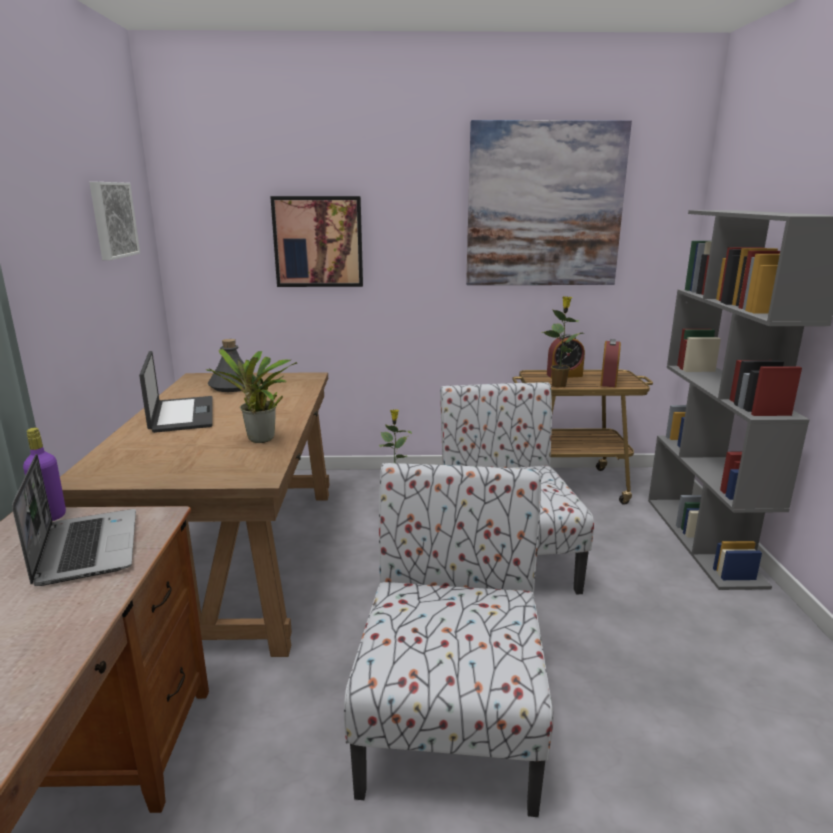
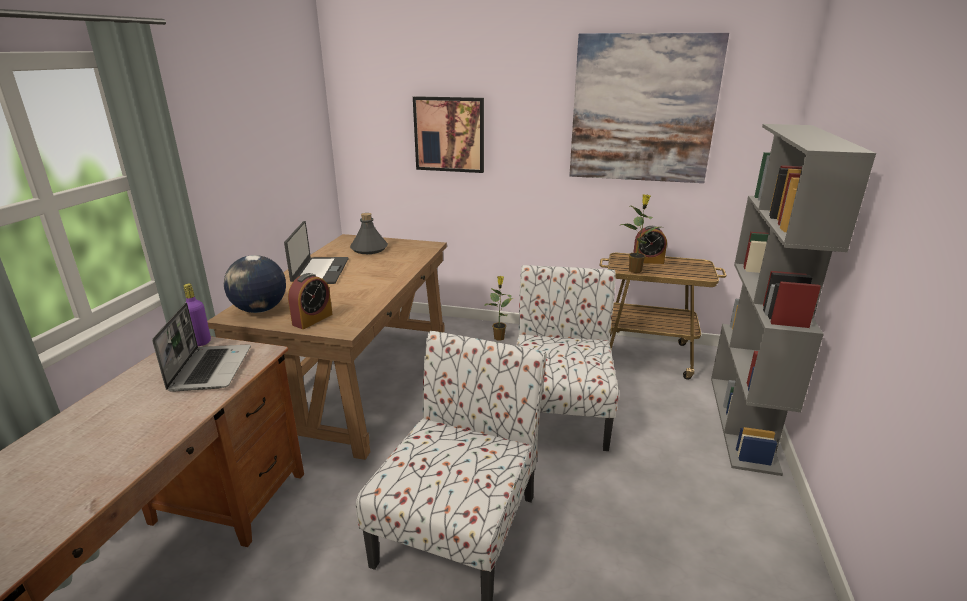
camera: 15 degrees right, 5 degrees up
(112, 220) = (287, 118): picture -> none
(120, 467) = (259, 310): none -> globe
(260, 441) = (361, 299): potted plant -> none
(608, 381) = (683, 271): alarm clock -> alarm clock (312, 319)

